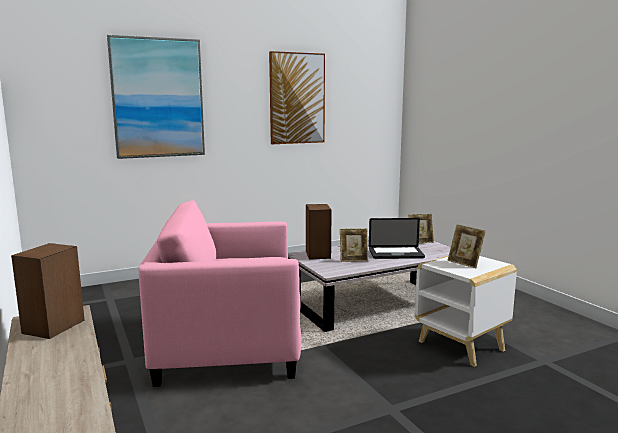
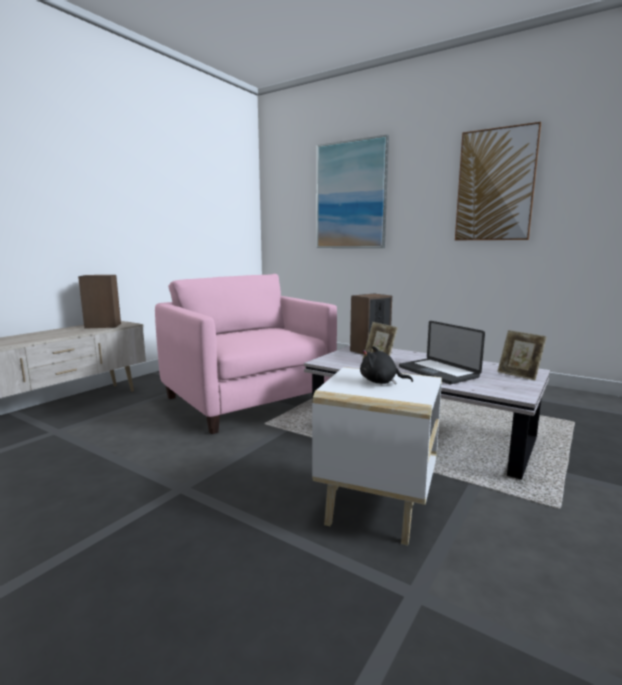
camera: 60 degrees right, 0 degrees up
(464, 263) = (381, 382): picture frame -> black plush toy

